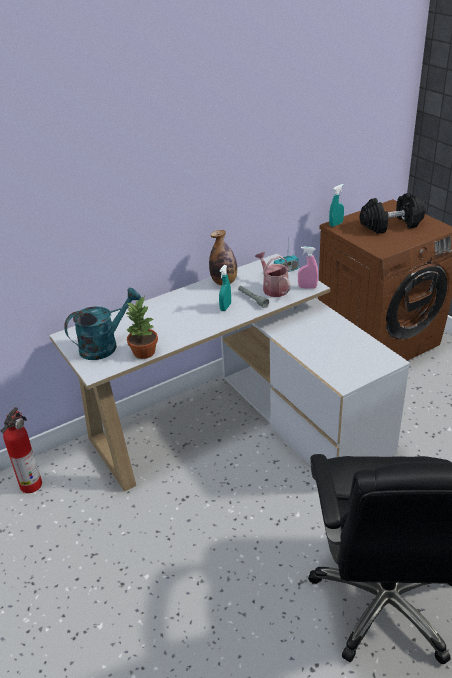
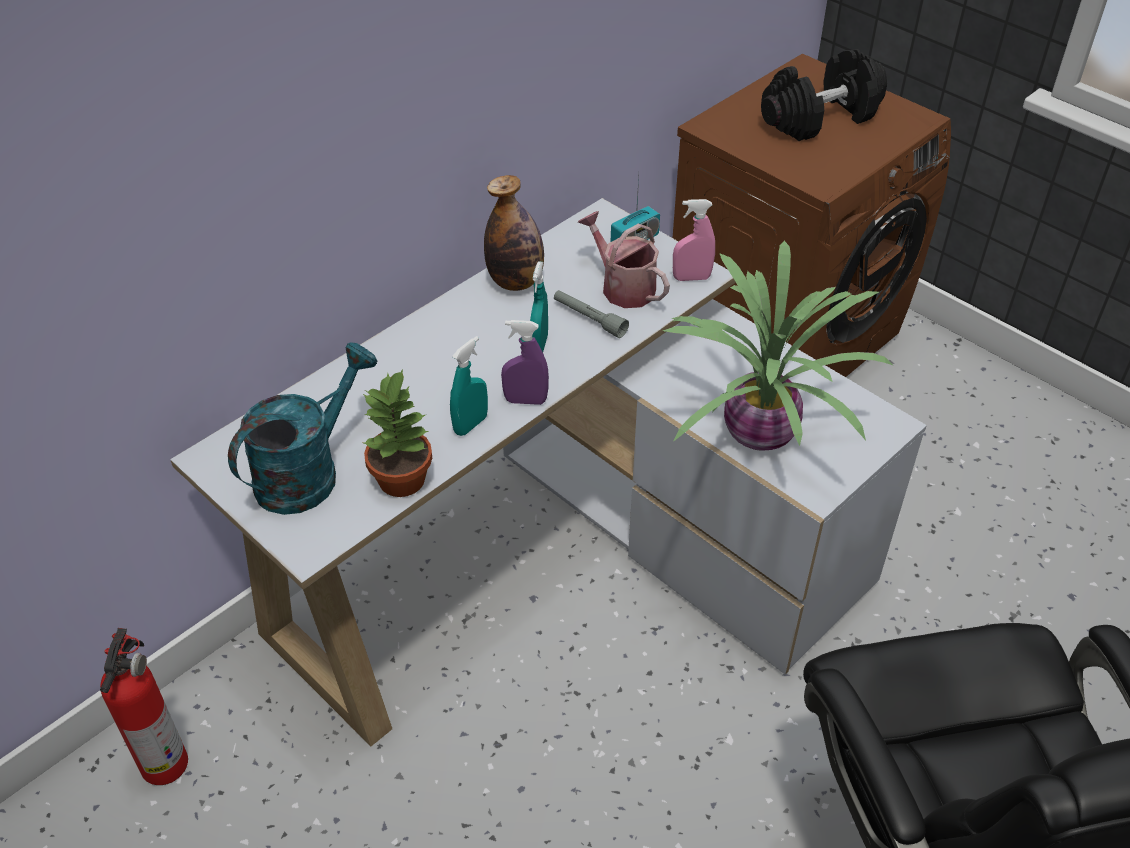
camera: 15 degrees left, 10 degrees up
(211, 328) = (525, 400): none -> purple spray bottle
(321, 358) = (755, 435): none -> potted plant
(336, 224) = (711, 124): turquoise spray bottle -> turquoise spray bottle (470, 424)

